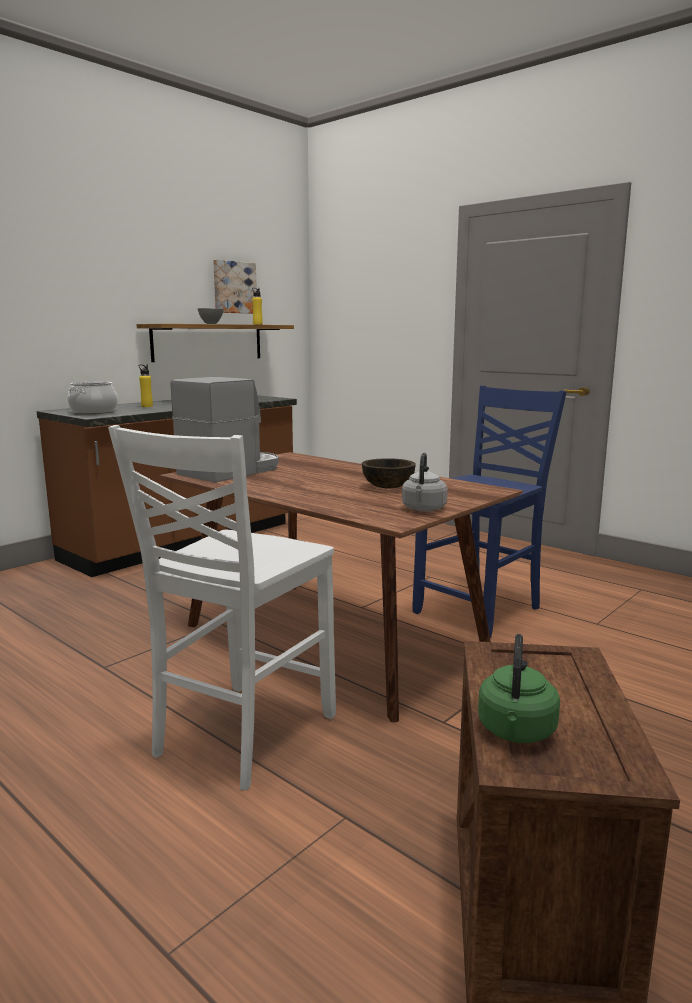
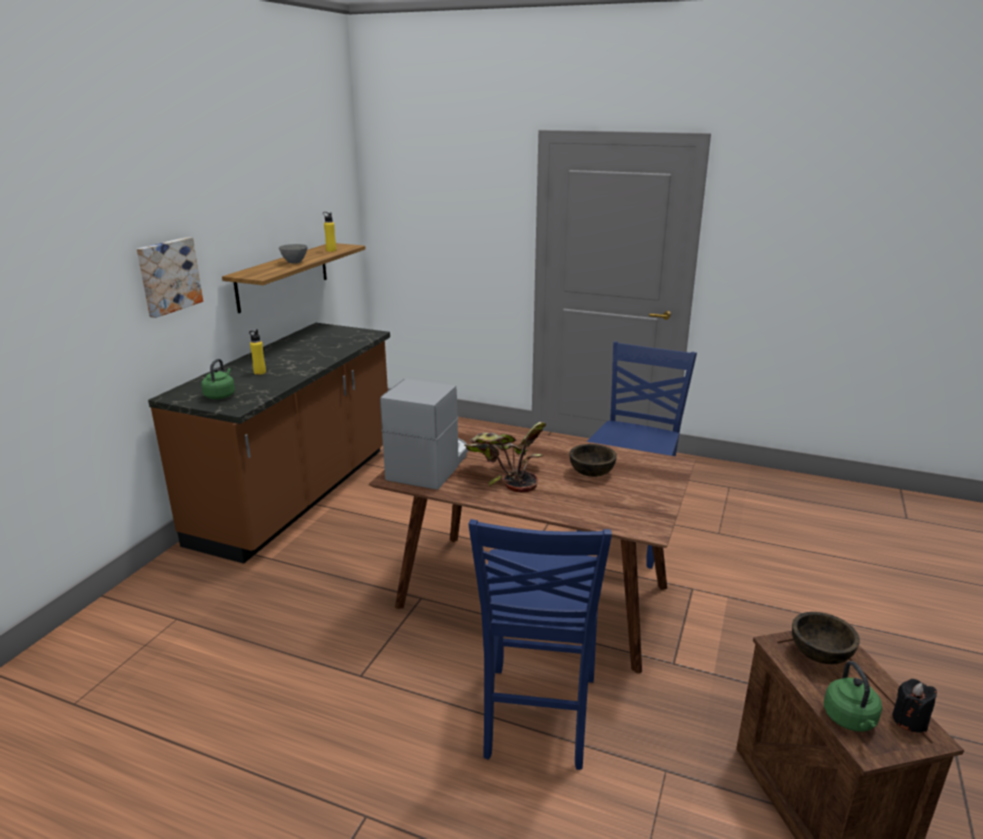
camera: 20 degrees left, 10 degrees up
(93, 412) = (220, 395): cooking pot -> green kettle
(234, 287) = (299, 210): picture -> picture (168, 276)
(241, 735) = (537, 718): white chair -> blue chair
(293, 481) = (505, 476): none -> potted plant
(423, 509) = (651, 506): grey kettle -> none
(542, 668) = (820, 654): none -> brown bowl
(613, 751) = (909, 720): none -> black candle

